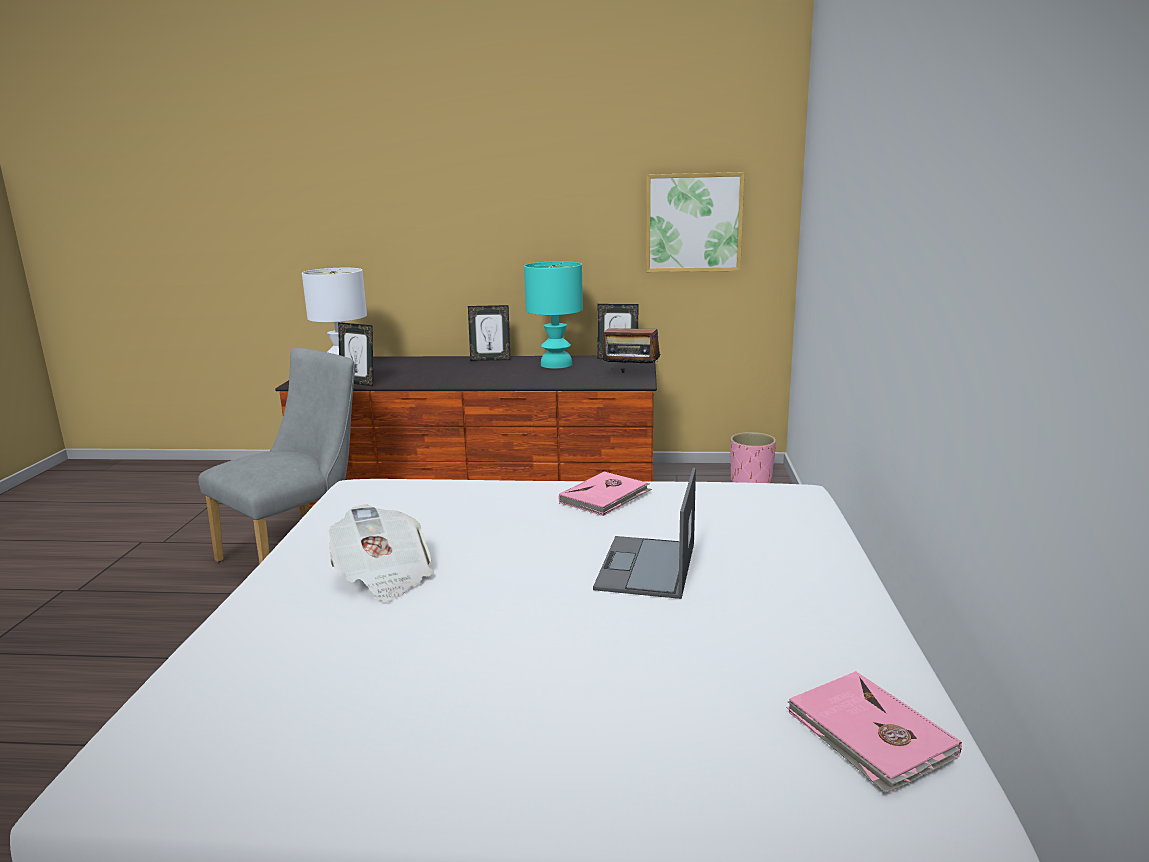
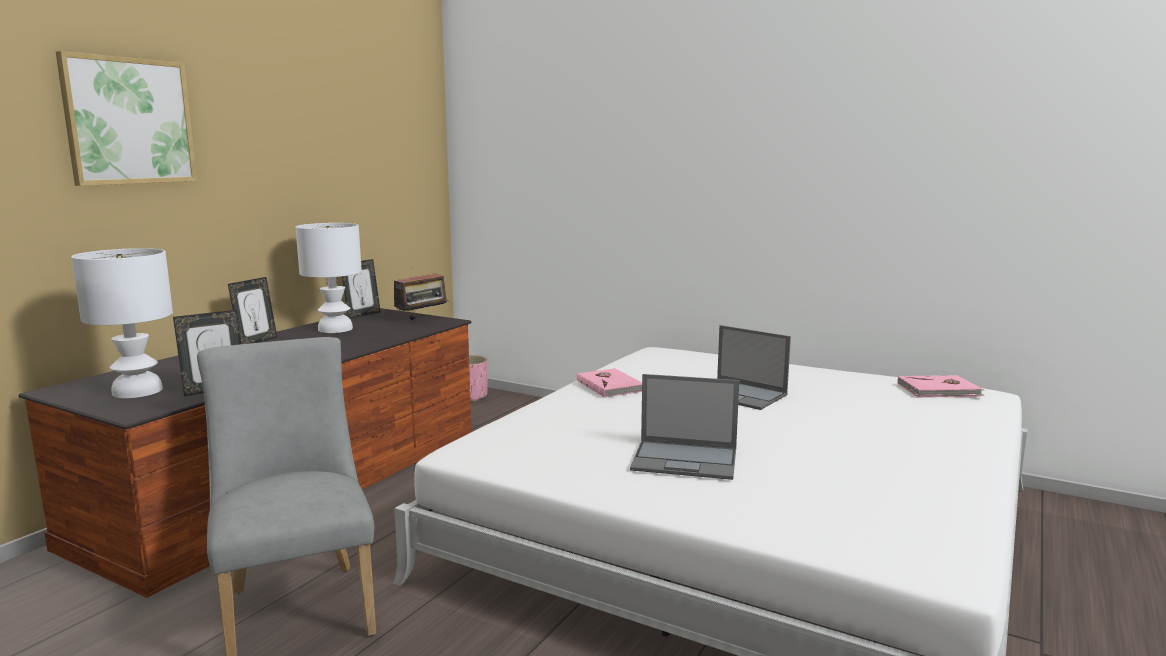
camera: 65 degrees left, 5 degrees down
(383, 577) = (686, 460): newspaper -> laptop
(555, 364) = (334, 329): turquoise table lamp -> white table lamp
(693, 222) = (389, 182): picture -> picture (129, 121)

